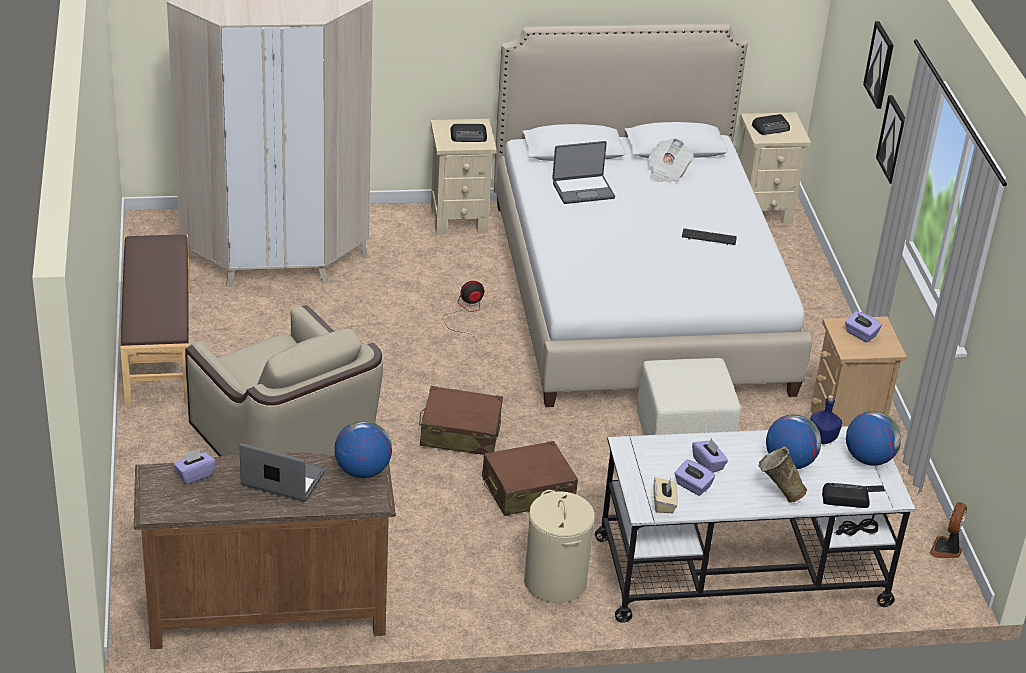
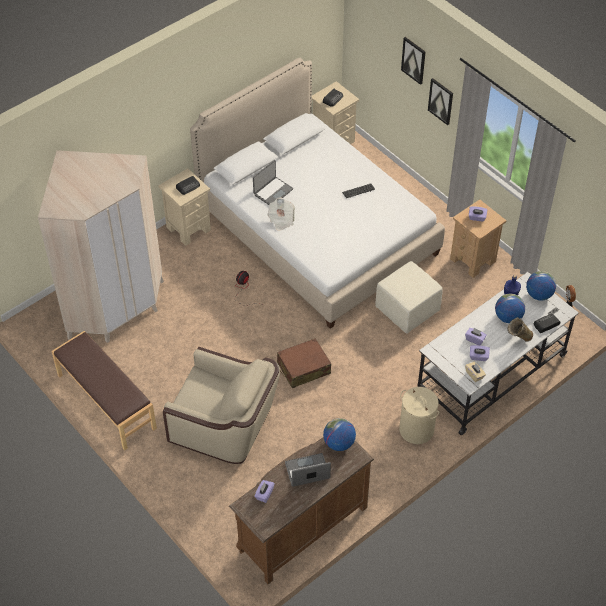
camera: 30 degrees left, 15 degrees up
(527, 490) = (362, 384): brown suitcase -> none
(667, 172) = (303, 156): newspaper -> newspaper (281, 220)

